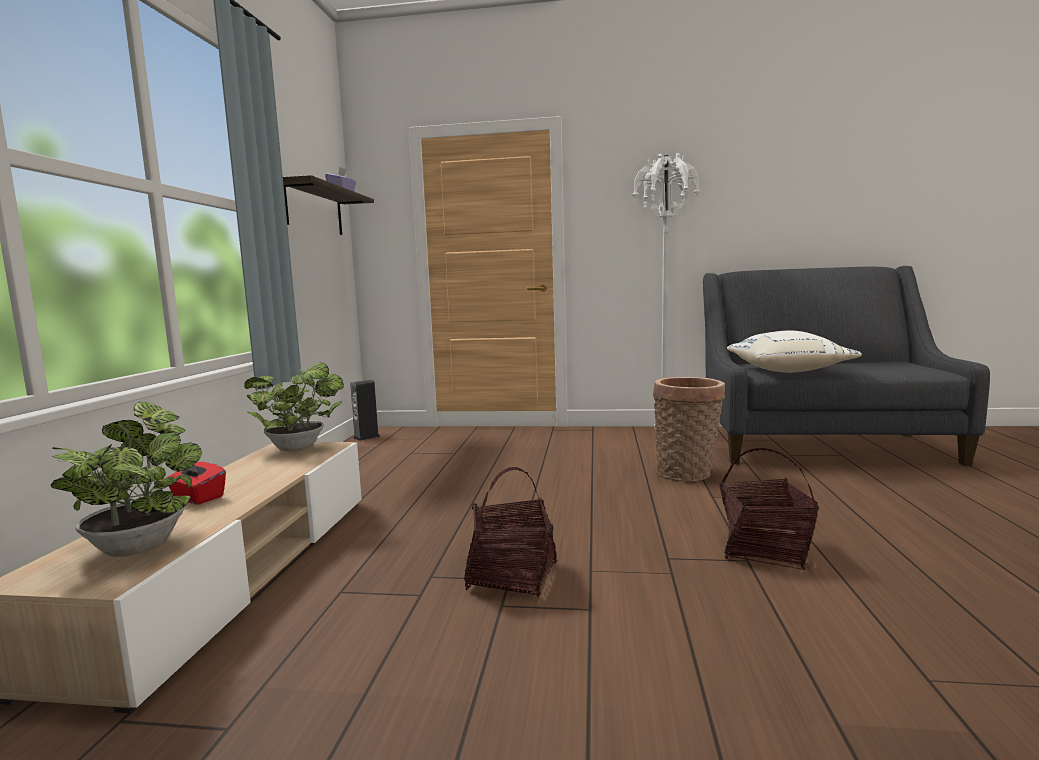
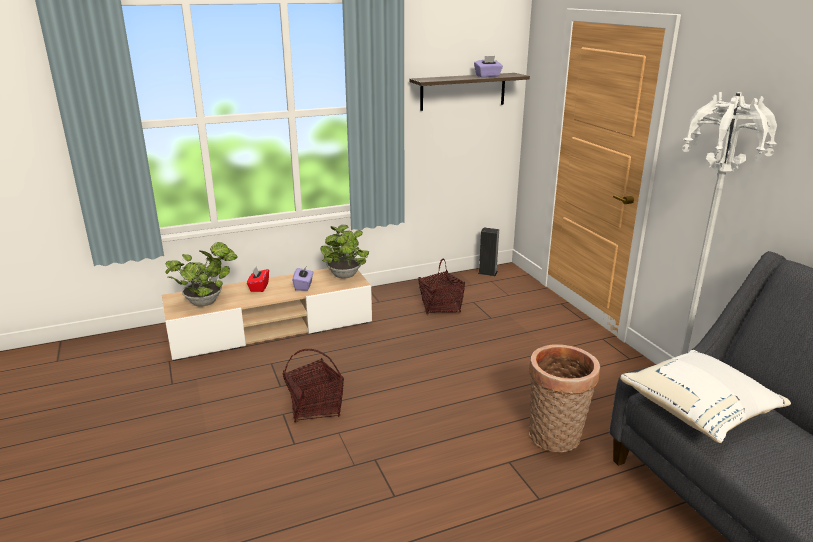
camera: 60 degrees right, 15 degrees up
(271, 471) = (304, 286): none -> purple tissue box
(763, 549) = (418, 502): basket -> basket (440, 307)

